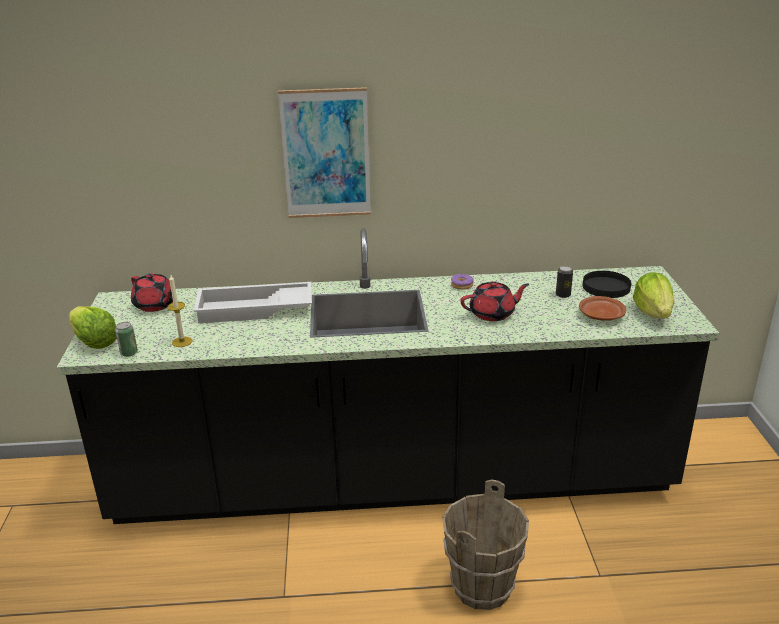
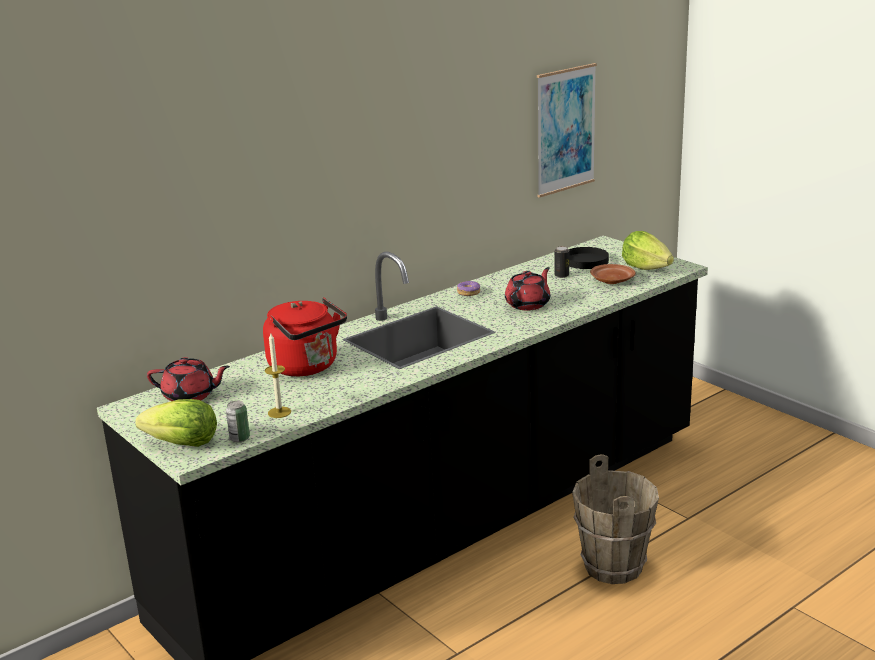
camera: 35 degrees left, 5 degrees down
(254, 310) = (307, 367): white tray -> red kettle
(326, 154) = (327, 182): picture -> picture (565, 130)

